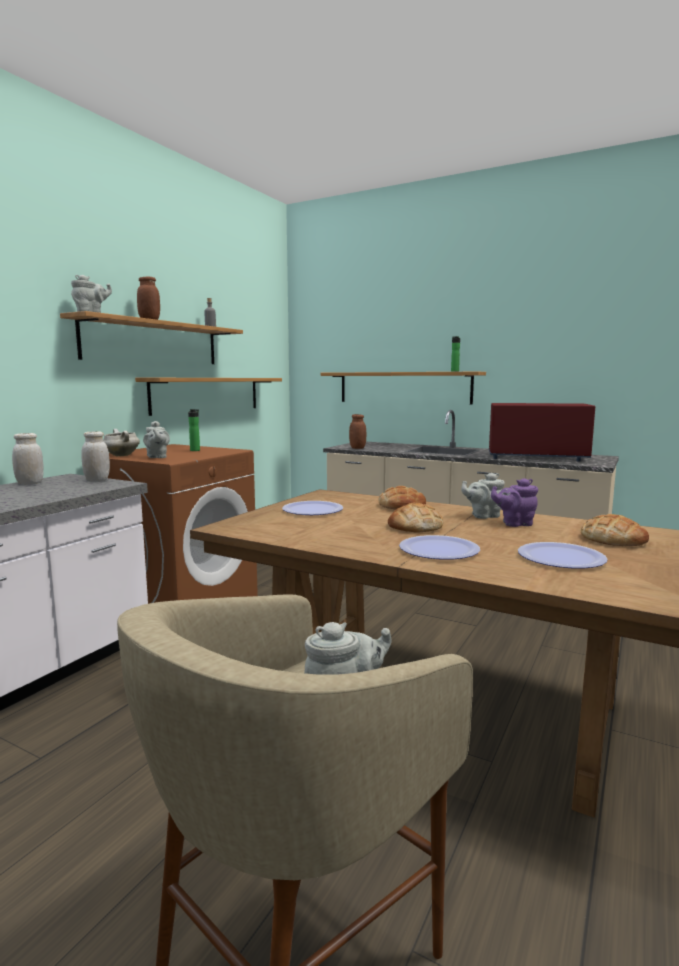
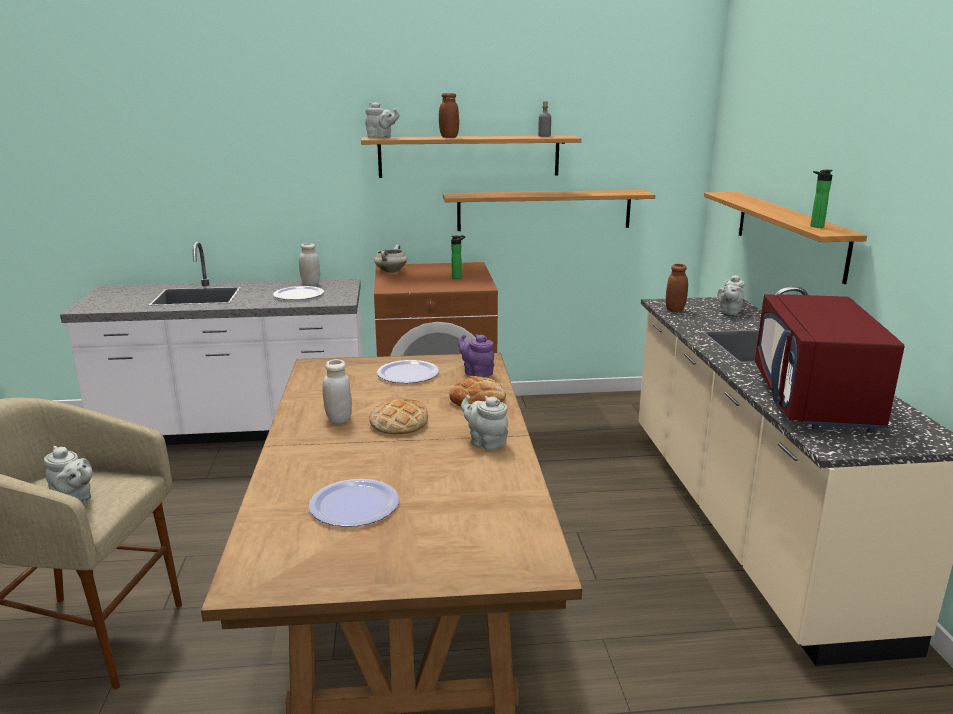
camera: 55 degrees right, 10 degrees up
(97, 480) = (344, 292): white jar -> white jar (338, 419)
(157, 457) = (401, 280): grey teapot -> grey teapot (729, 312)
(439, 550) = (327, 449): plate -> plate (299, 295)
(514, 523) = (470, 463): purple teapot -> purple teapot (476, 373)
(535, 457) = (814, 400): red microwave -> red microwave turned 150 degrees counterclockwise
(613, 539) = (463, 523): bread -> none

